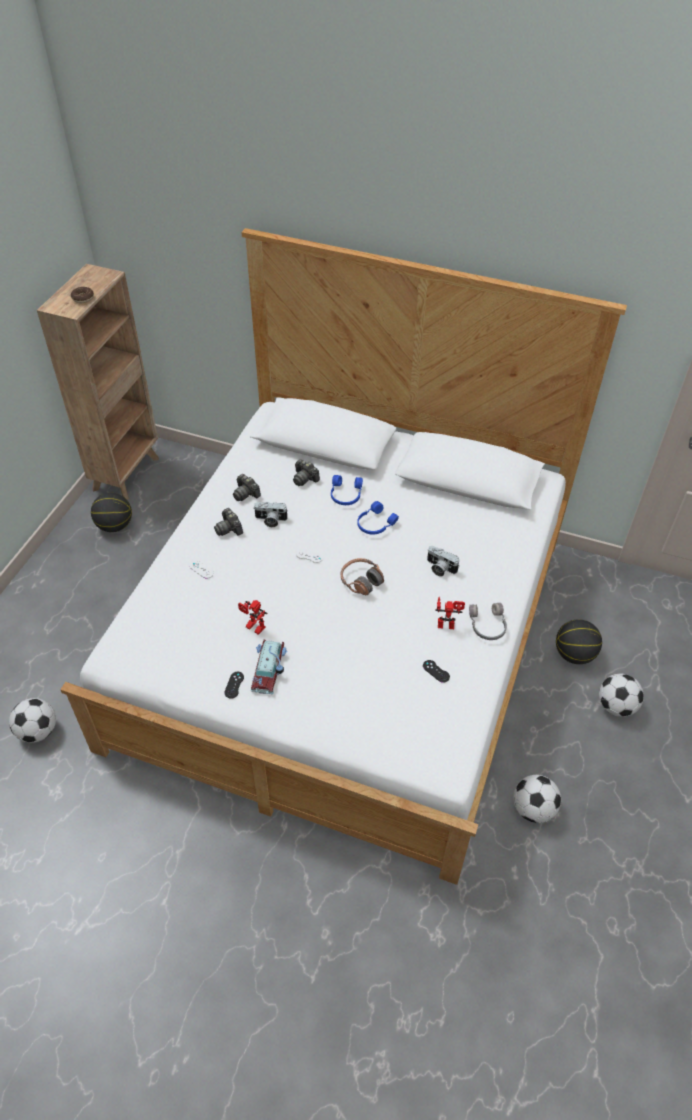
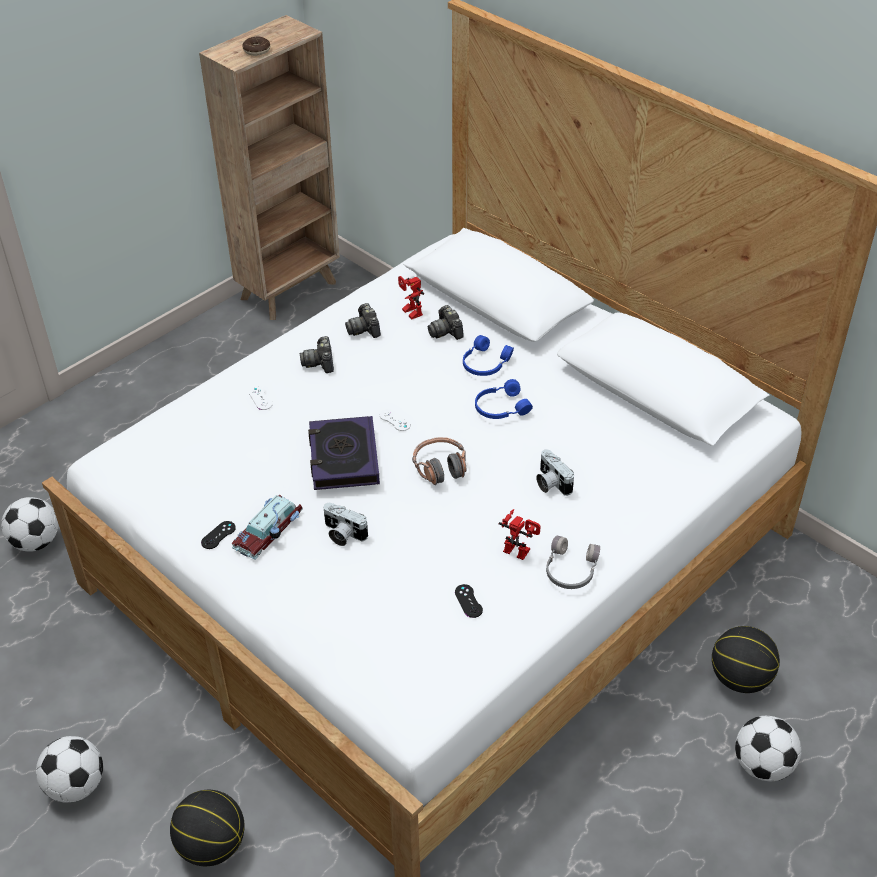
camera: 25 degrees right, 5 degrees down
(115, 525) = (243, 345): basketball -> basketball (212, 845)
(253, 628) = (277, 479): toy robot -> toy robot (409, 312)
(270, 520) = (374, 367): camera -> camera (342, 534)
(291, 596) = (343, 458): none -> book
(533, 809) = (568, 850): football -> football (76, 786)

